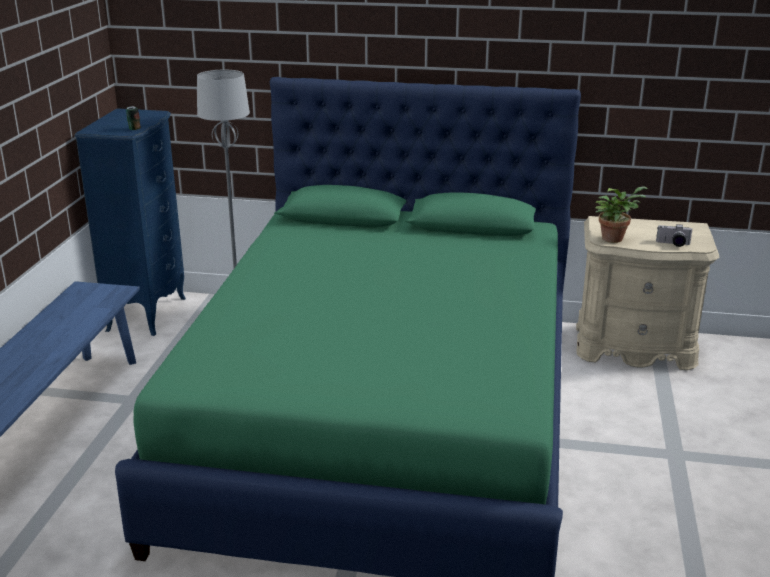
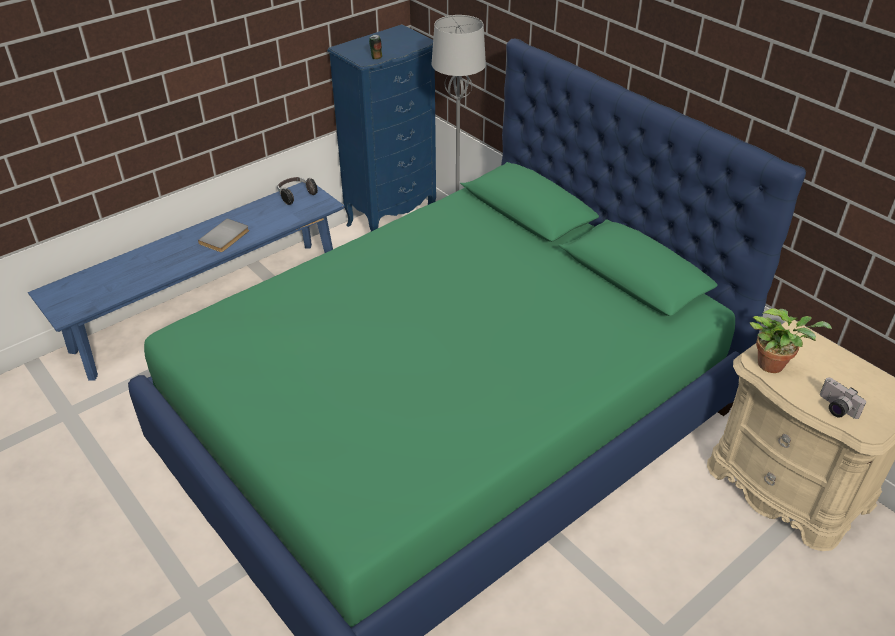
camera: 40 degrees right, 15 degrees up
(51, 344) = (226, 237): none -> grey book
(80, 295) = (296, 195): none -> headphones

